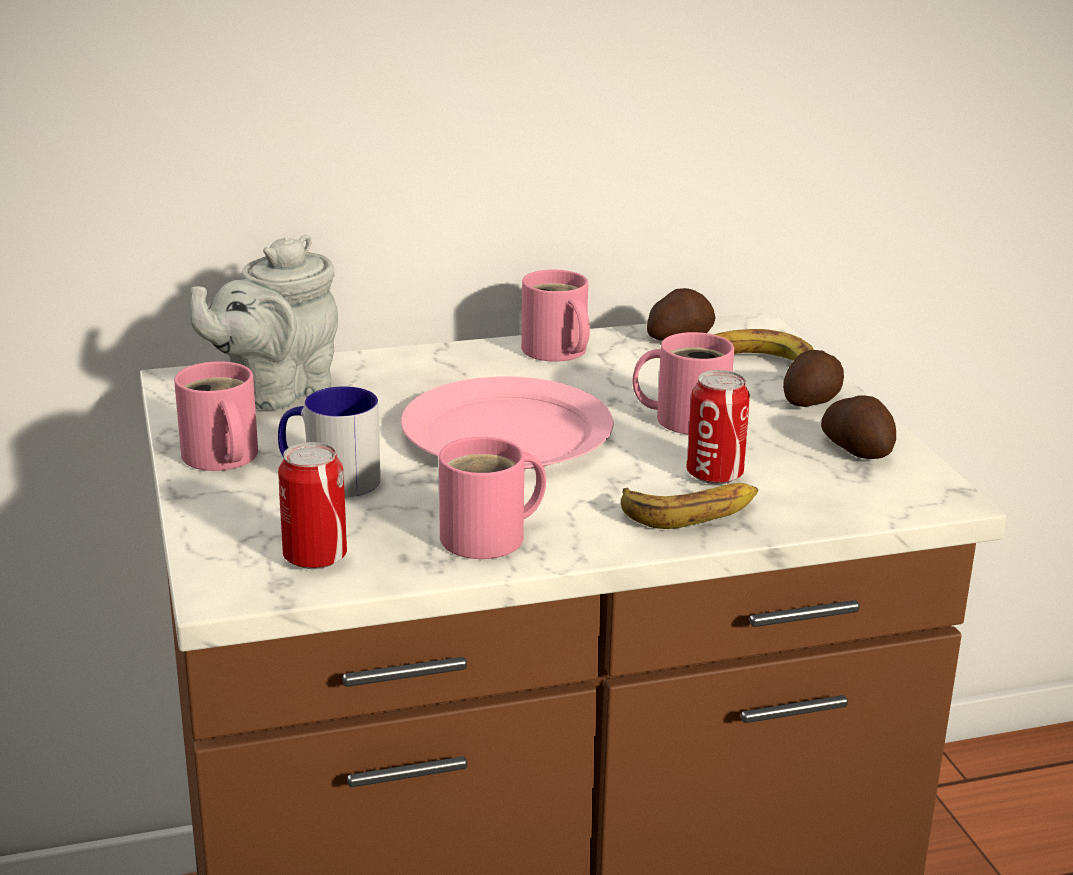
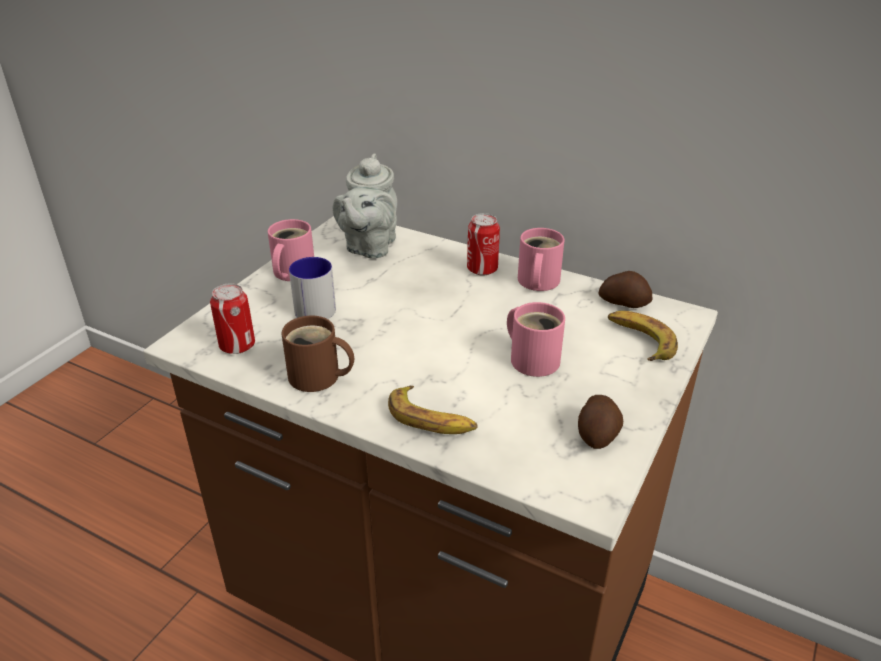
camera: 45 degrees right, 10 degrees up
(275, 392) = (369, 247): grey teapot -> grey teapot turned 75 degrees counterclockwise
(491, 538) = (318, 378): pink mug -> brown mug
(505, 433) = (426, 320): pink plate -> none
(714, 474) = (485, 403): can -> can (482, 269)
(813, 401) = (630, 385): potato -> none

